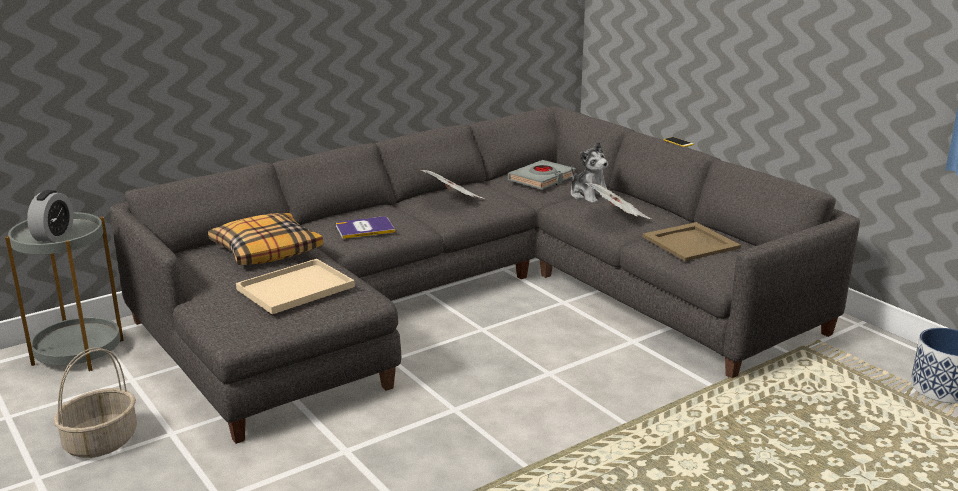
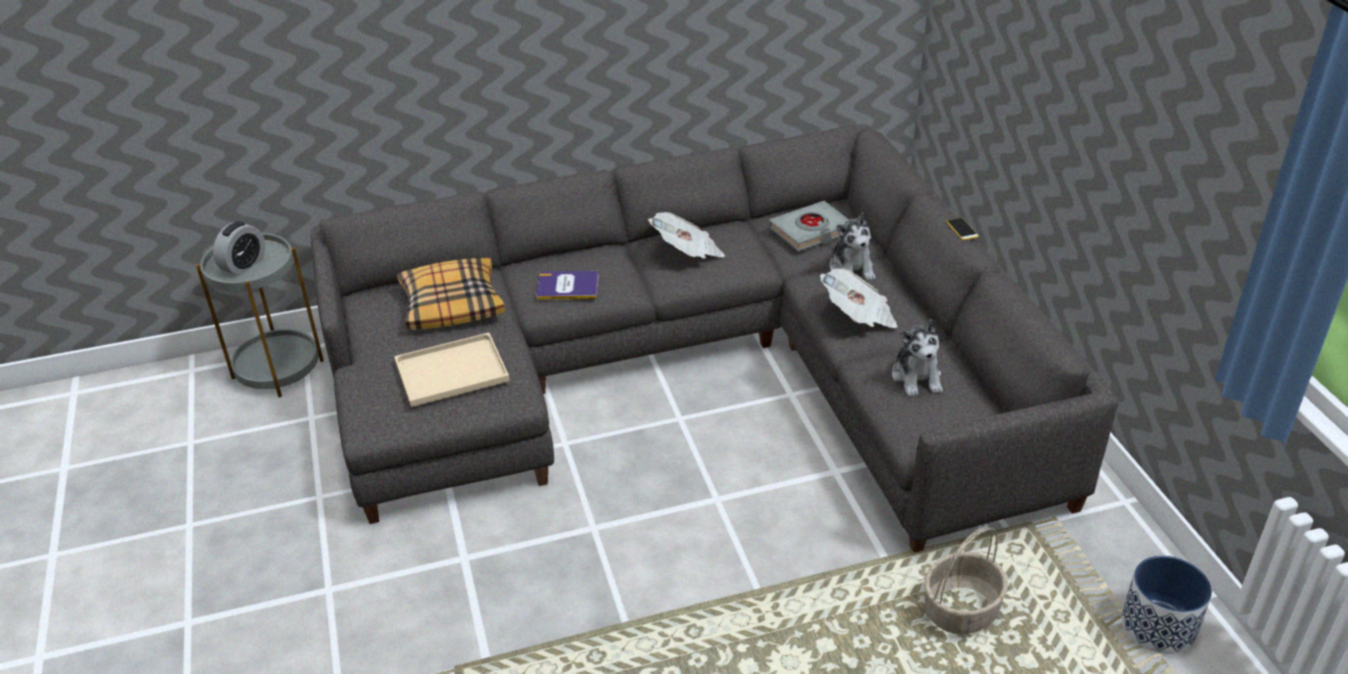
camera: 20 degrees right, 15 degrees up
(101, 441) = (256, 492): basket -> basket (961, 609)
(690, 242) = (917, 377): beige tray -> plush toy

